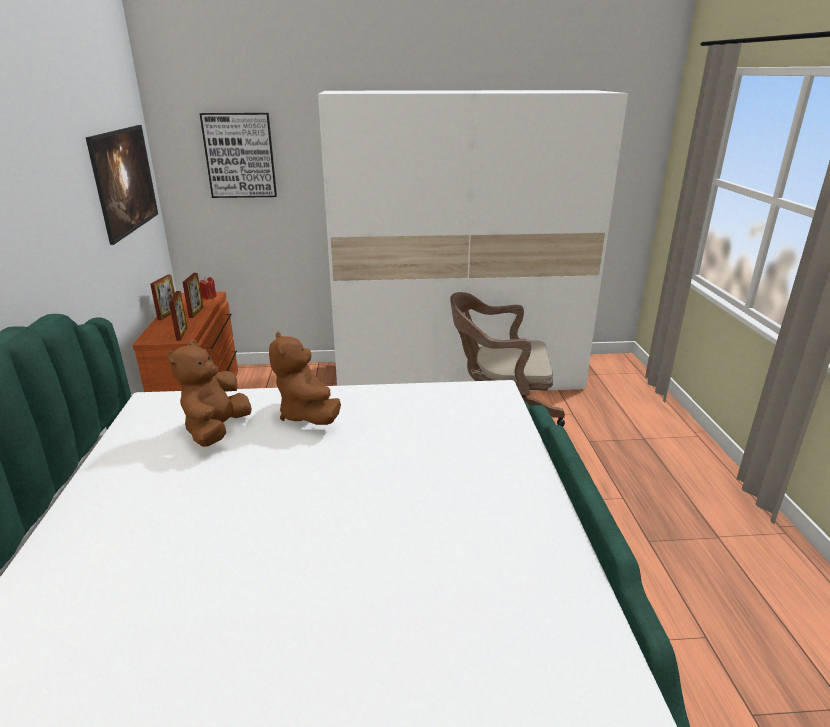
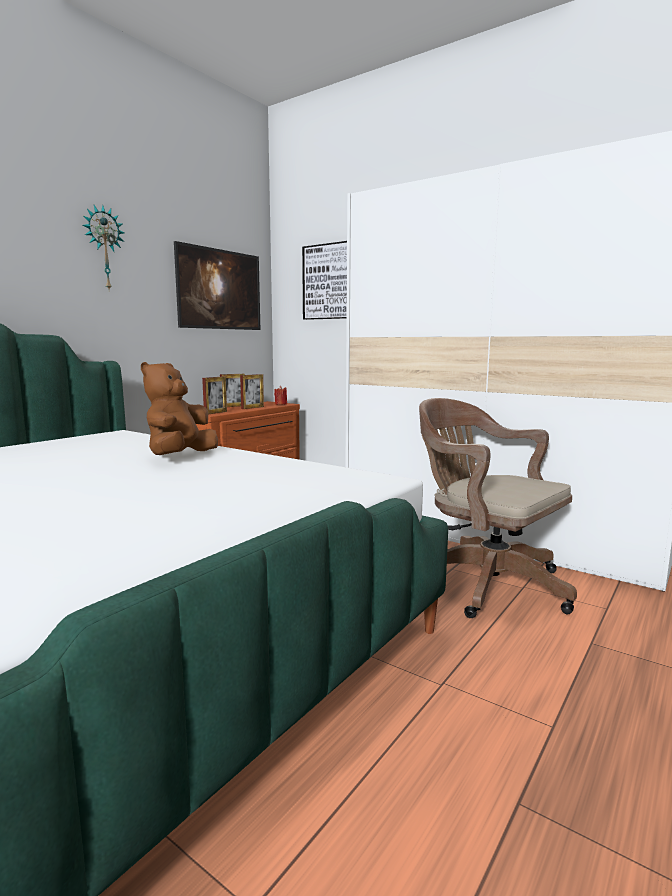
camera: 40 degrees right, 15 degrees down
(43, 176) = (103, 248): none -> wall clock
(217, 430) = (107, 450): brown plush toy -> none

